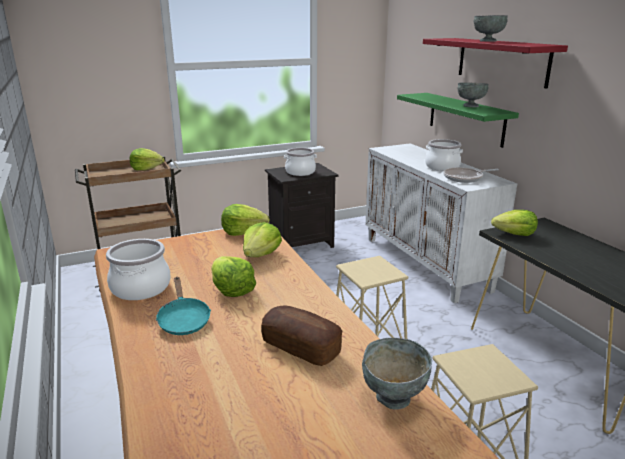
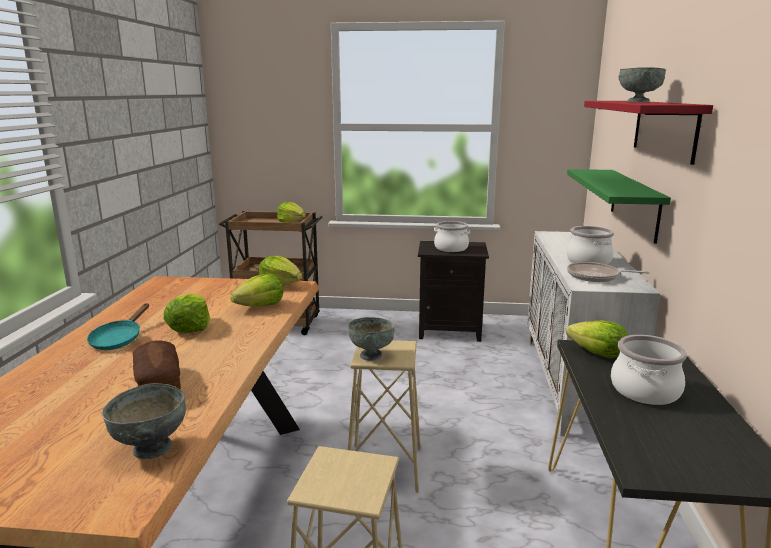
camera: 30 degrees right, 5 degrees down
(141, 288) = (133, 309): cooking pot -> cooking pot (646, 391)
(470, 106) = (624, 185): grey bowl -> grey bowl (371, 355)

